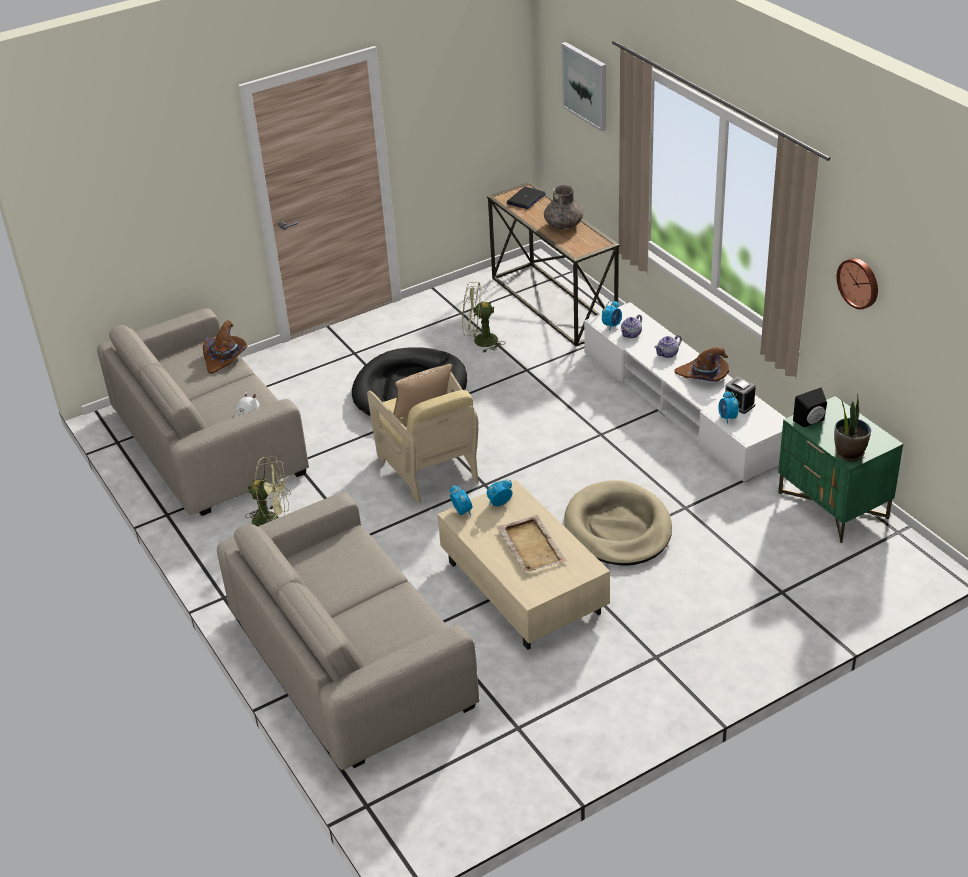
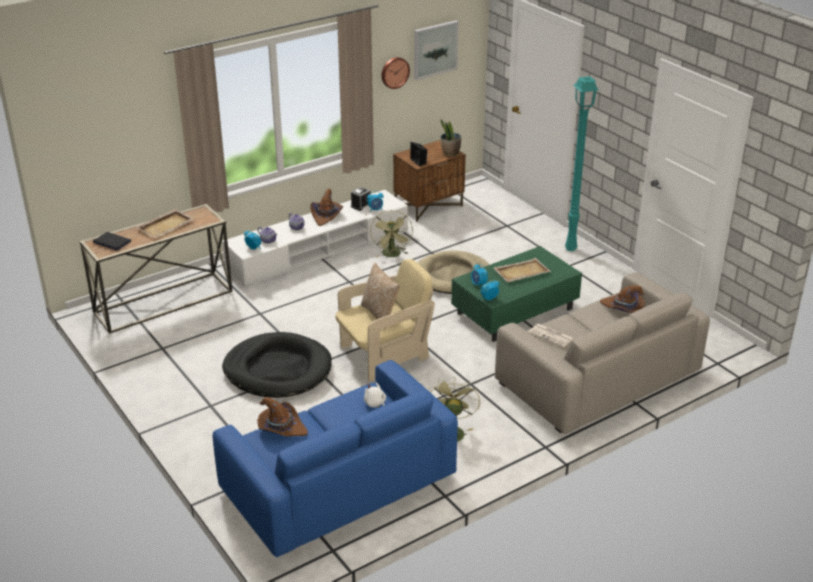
camera: 95 degrees left, 5 degrees down
(208, 441) = (338, 484): beige sofa -> blue sofa
(350, 556) = (551, 336): none -> newspaper
(408, 635) = (623, 308): none -> brown hat
(480, 341) = (212, 337): green fan -> green fan (392, 255)
(522, 586) = (514, 311): beige coffee table -> green coffee table
(564, 225) = (166, 225): grey vase -> beige tray
(585, 86) = (113, 119): picture -> picture (435, 49)
(711, 666) = (571, 249): none -> turquoise floor lamp
(833, 506) = (429, 206): green nightstand -> brown nightstand

